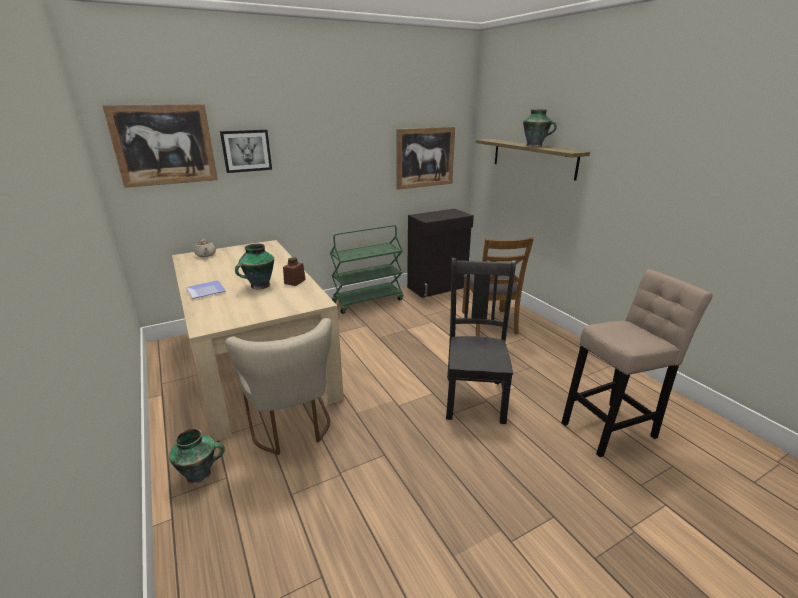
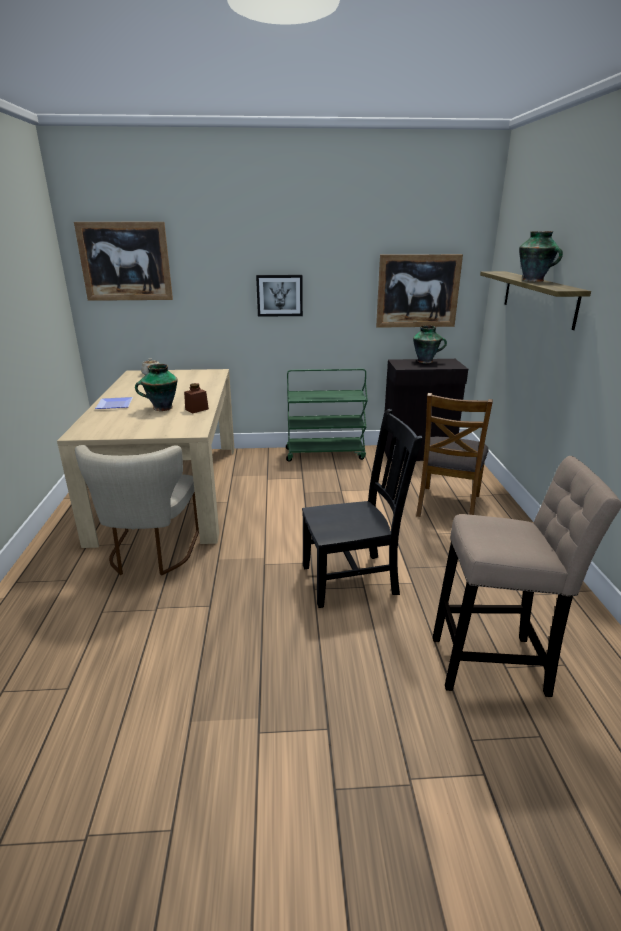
camera: 25 degrees right, 0 degrees up
(200, 475) = (49, 572): vase -> vase (426, 361)
(246, 151) = (203, 271): picture -> picture (279, 295)
(474, 397) = (353, 579): black chair -> black chair turned 45 degrees clockwise

